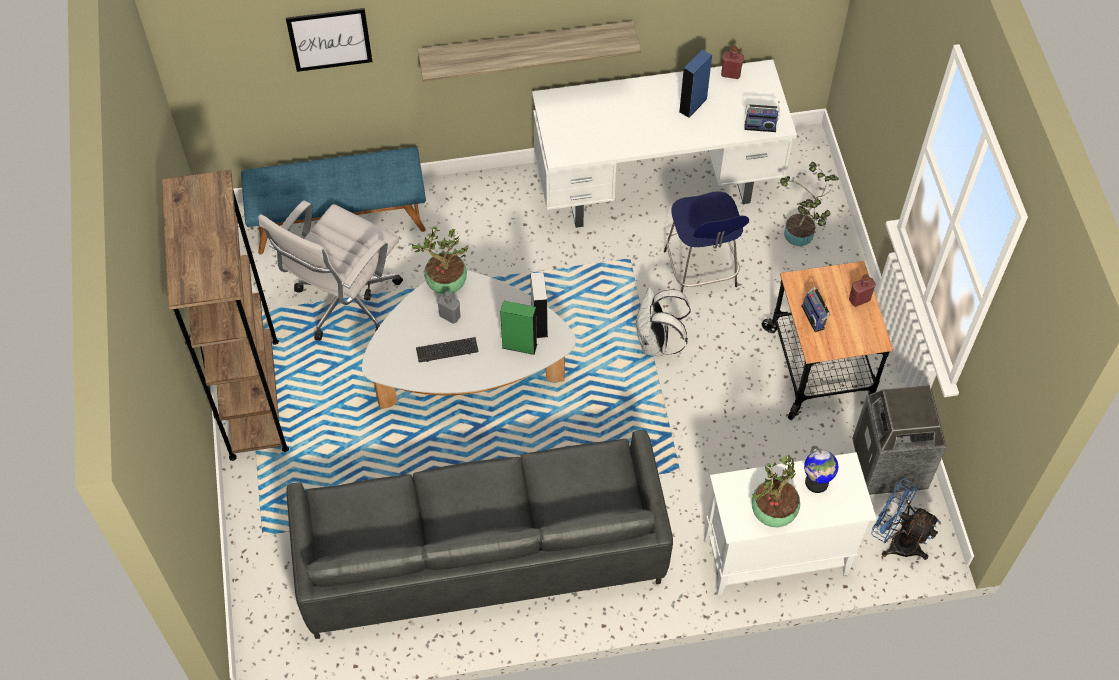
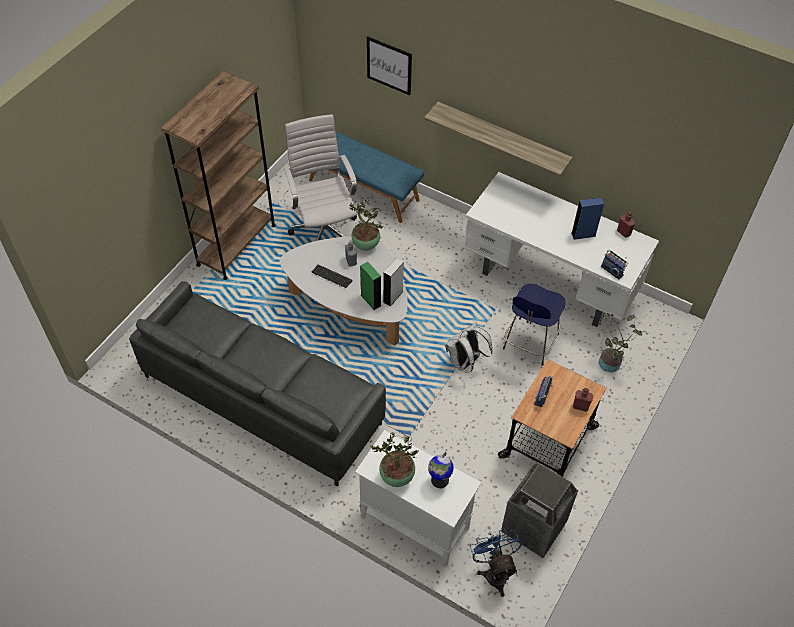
camera: 40 degrees right, 5 degrees down
(345, 304) = (324, 231): white office chair -> white office chair turned 90 degrees clockwise

